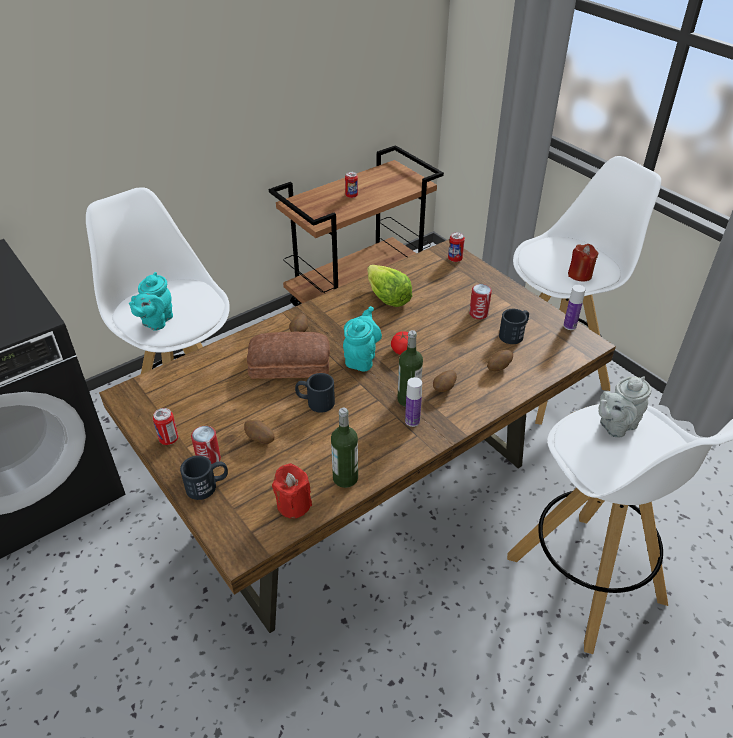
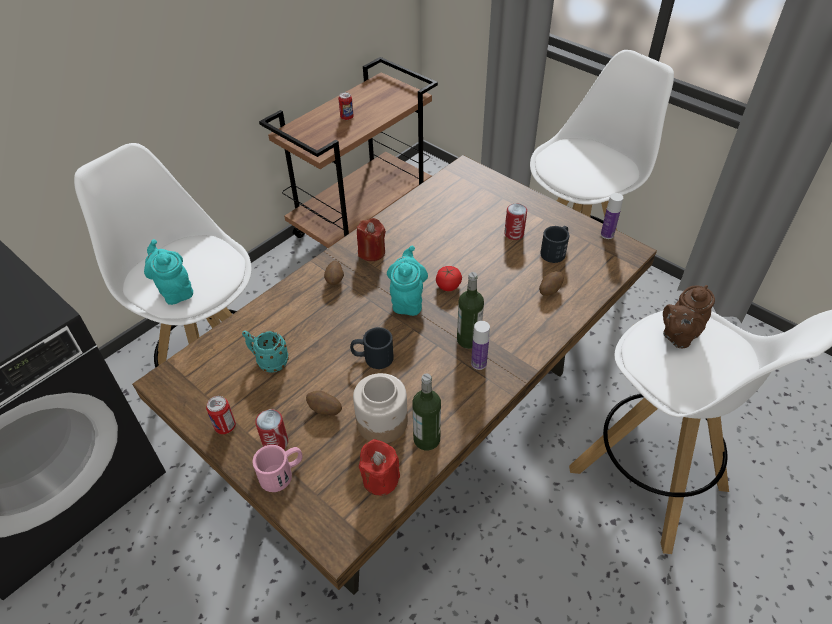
camera: 10 degrees left, 5 degrees up
(156, 322) = (174, 290): turquoise teapot -> turquoise teapot turned 135 degrees clockwise
(208, 485) = (282, 473): black mug -> pink mug
(221, 392) = (268, 362): none -> turquoise mug
(290, 365) = (335, 319): bread -> none
(308, 458) = (382, 423): none -> jar
(387, 297) = (416, 228): lettuce -> none
(444, 388) = (501, 322): potato -> none
(455, 259) = (474, 176): can -> none
(579, 274) = (601, 177): red candle -> red candle (371, 252)
(615, 425) = (678, 335): grey teapot -> brown teapot

